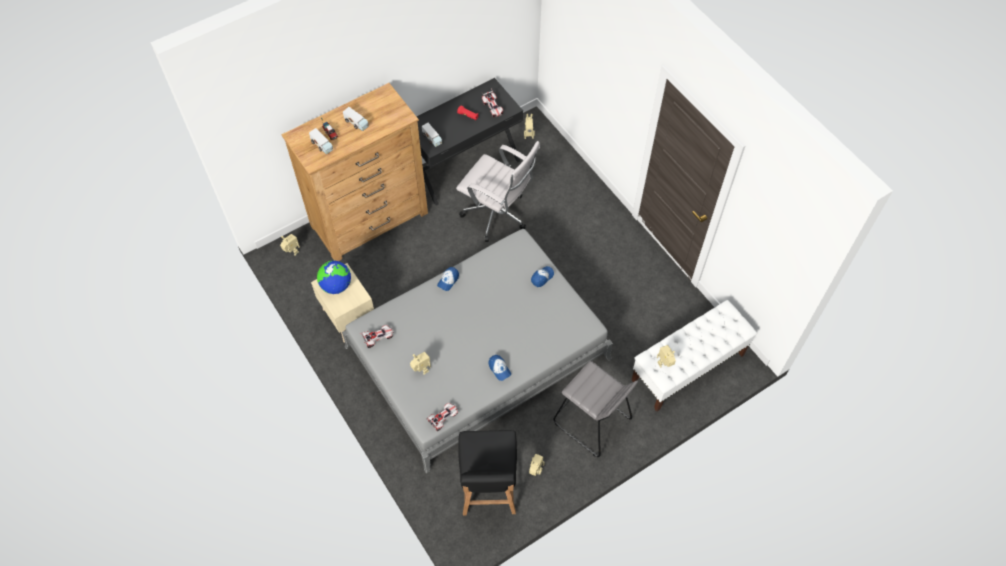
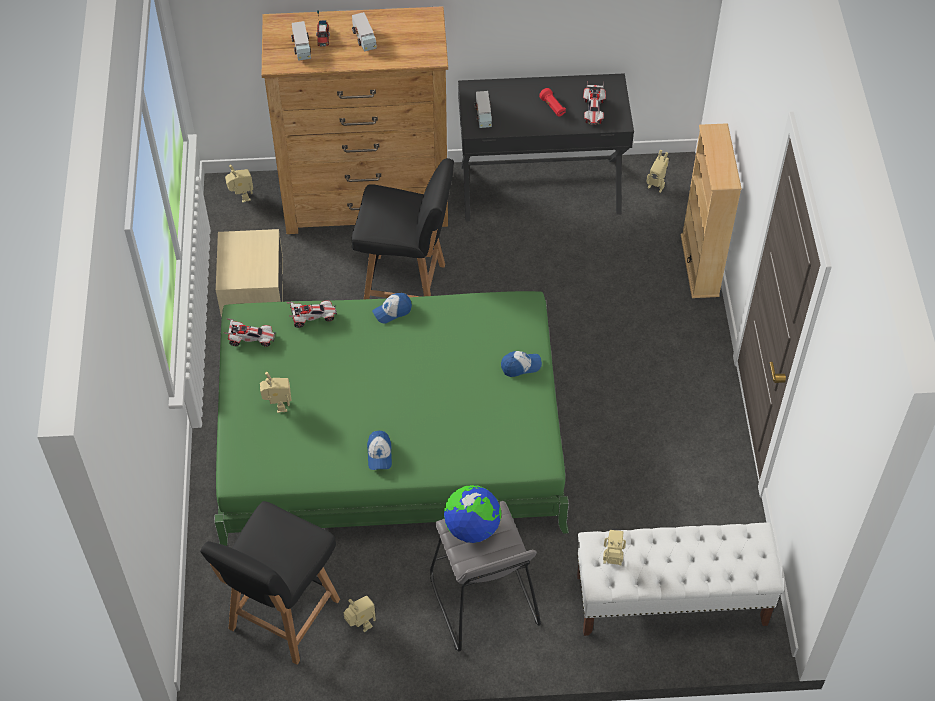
camera: 30 degrees right, 5 degrees down
(336, 285) = (245, 250): globe -> globe (472, 528)
(428, 260) = (407, 287): none -> black chair
(443, 418) = (263, 479): toy car -> toy car (312, 317)
(477, 352) = (390, 434): grey bed -> green bed
(498, 216) = (540, 272): white office chair -> none
(581, 171) = (700, 265): none -> beige bookcase

